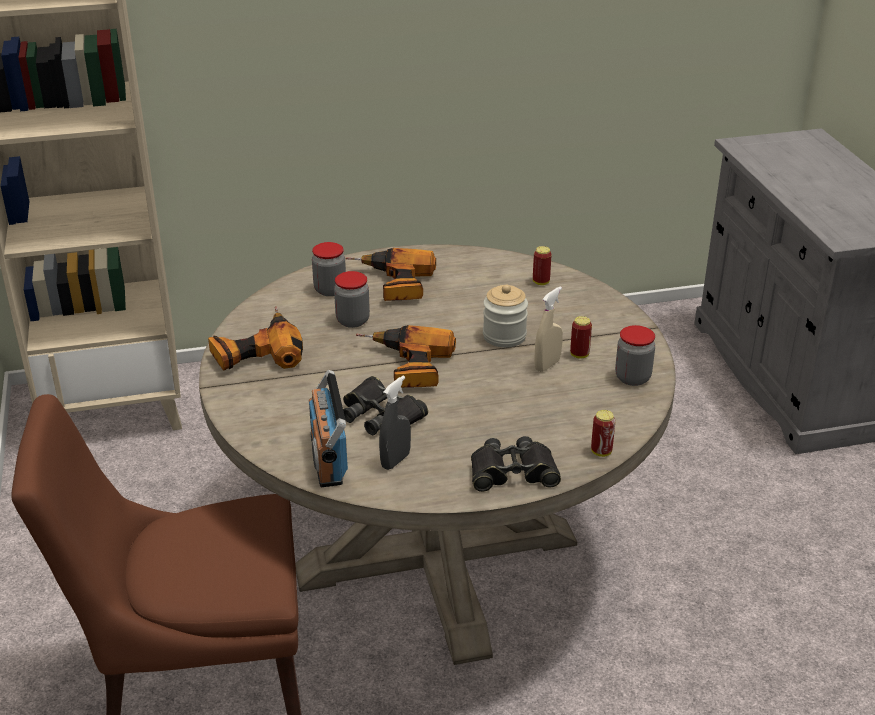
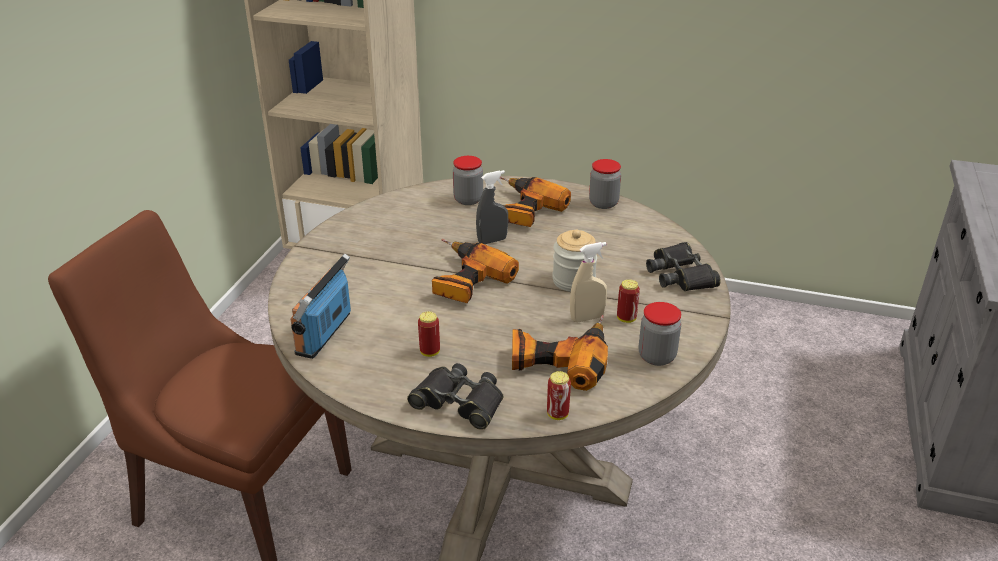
camera: 30 degrees right, 0 degrees up
(256, 351) = (362, 231): power drill -> power drill (559, 358)
(352, 321) = (460, 229): jar -> jar (603, 203)
(381, 414) = (403, 312): black binoculars -> black binoculars (680, 274)
(395, 461) = (374, 355): grey spray bottle -> grey spray bottle (492, 241)
(541, 282) = (654, 244): can -> can (430, 352)

